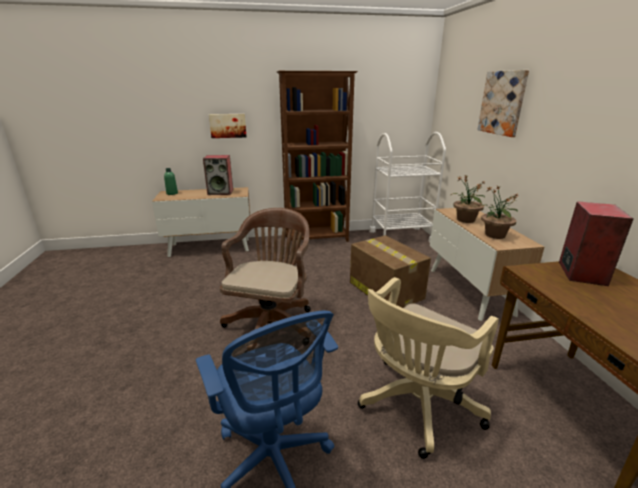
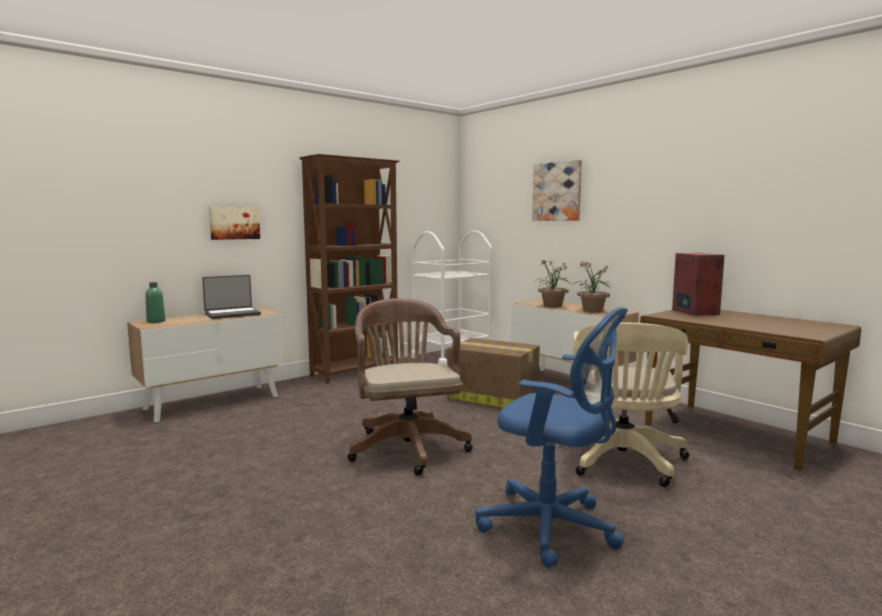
camera: 30 degrees left, 15 degrees down
(221, 192) = (232, 314): speaker -> laptop

